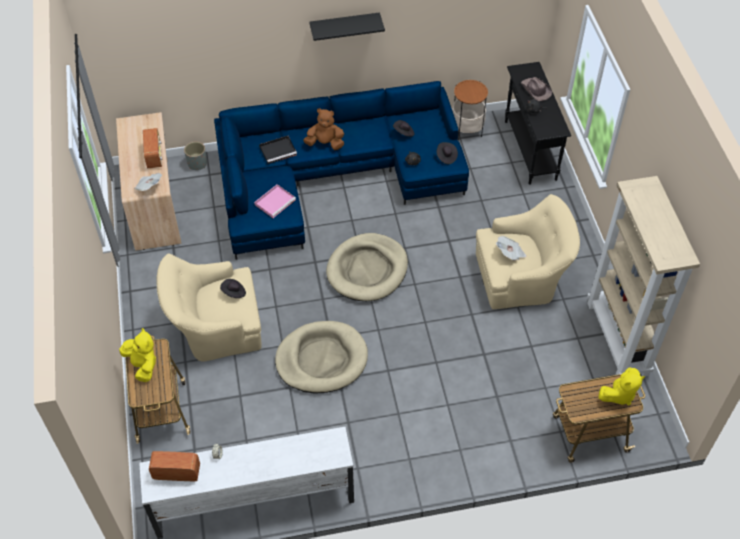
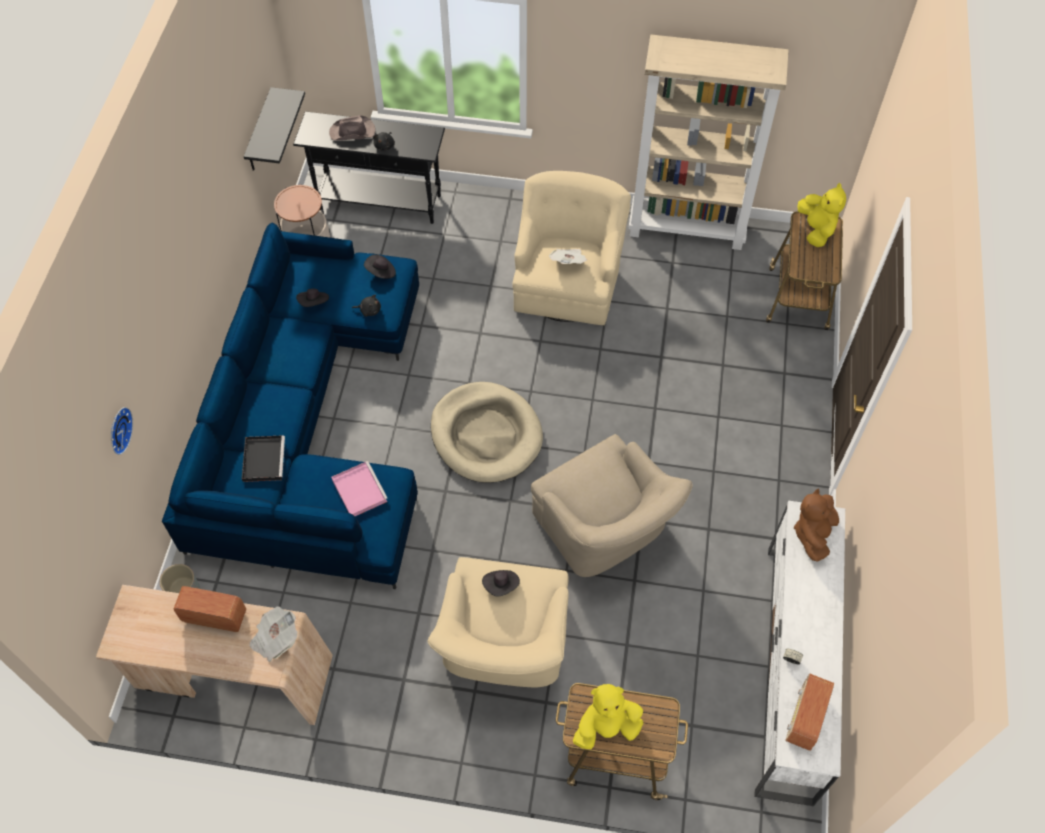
camera: 70 degrees left, 5 degrees up
(214, 46) = (118, 430): none -> wall clock
(321, 359) = (606, 530): beige dog bed -> beige armchair
(325, 143) = (282, 398): brown plush toy -> brown plush toy (813, 534)
(344, 25) = (186, 252): black shelf -> black shelf (260, 132)

